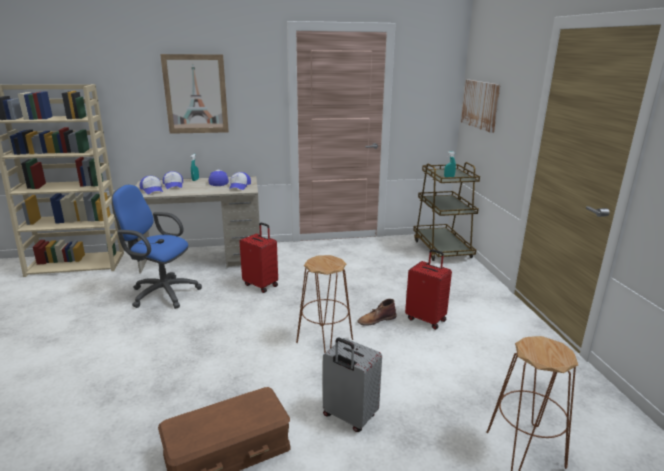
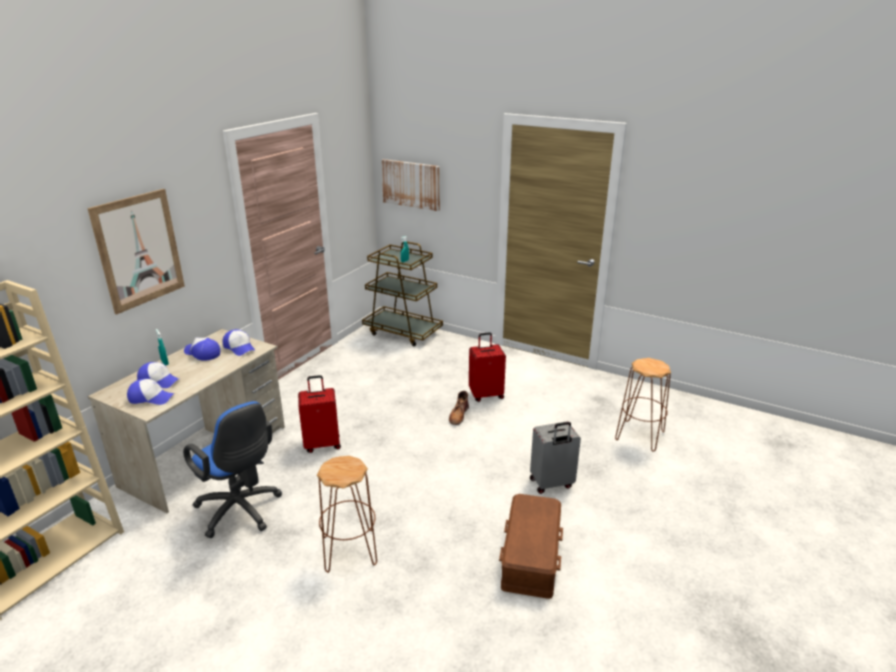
camera: 50 degrees left, 5 degrees up
(161, 293) = (241, 512): blue office chair -> blue office chair turned 105 degrees counterclockwise
(325, 341) = (456, 452): brown stool -> brown stool (350, 550)

